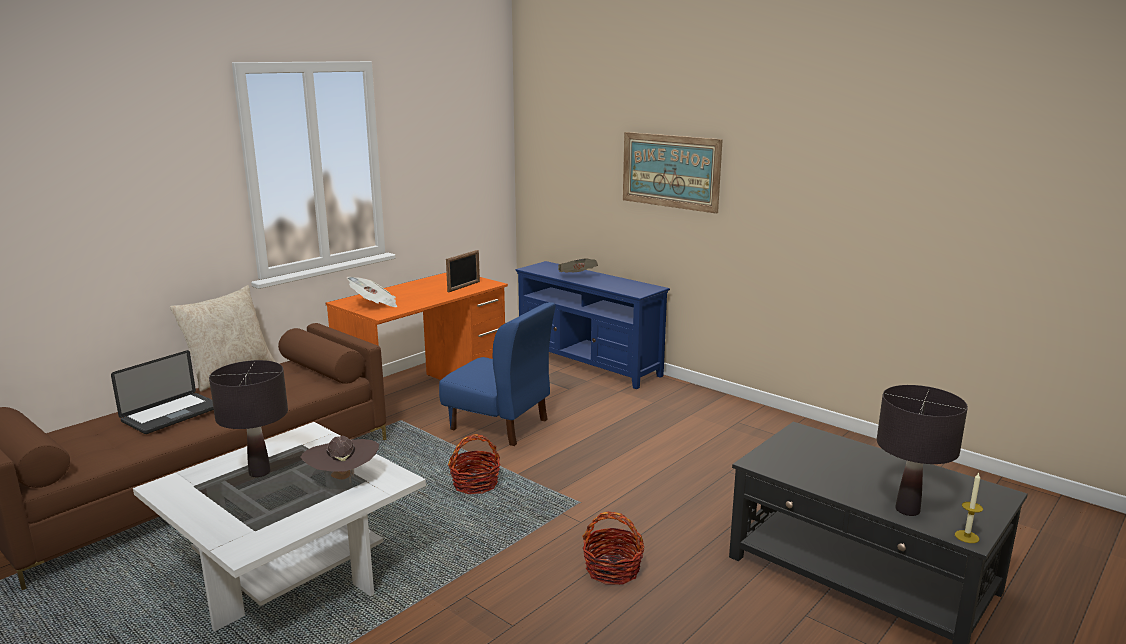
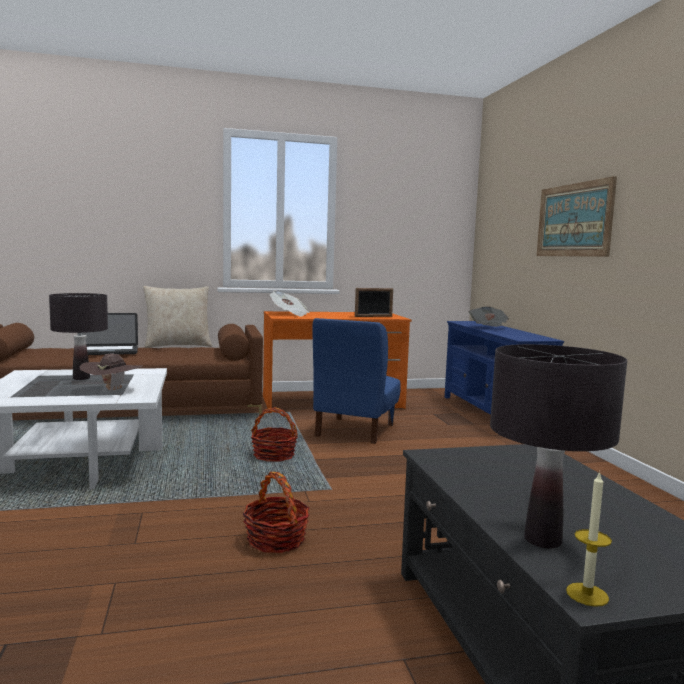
camera: 35 degrees right, 10 degrees down
(500, 424) = (354, 430): blue chair -> blue chair turned 45 degrees clockwise

